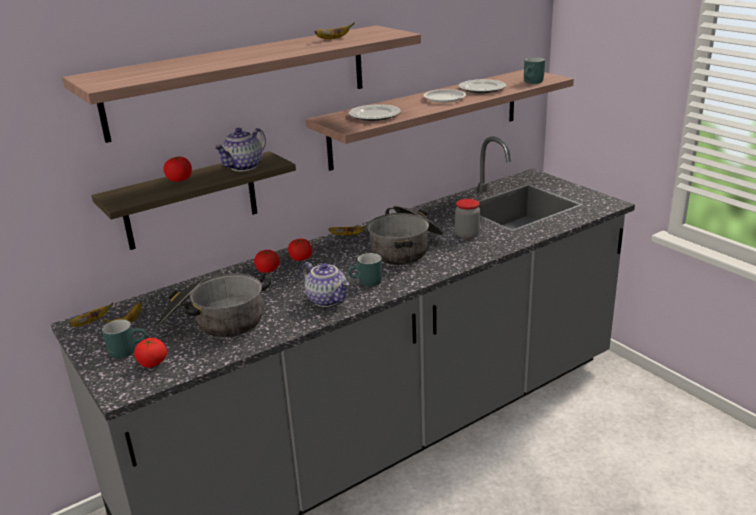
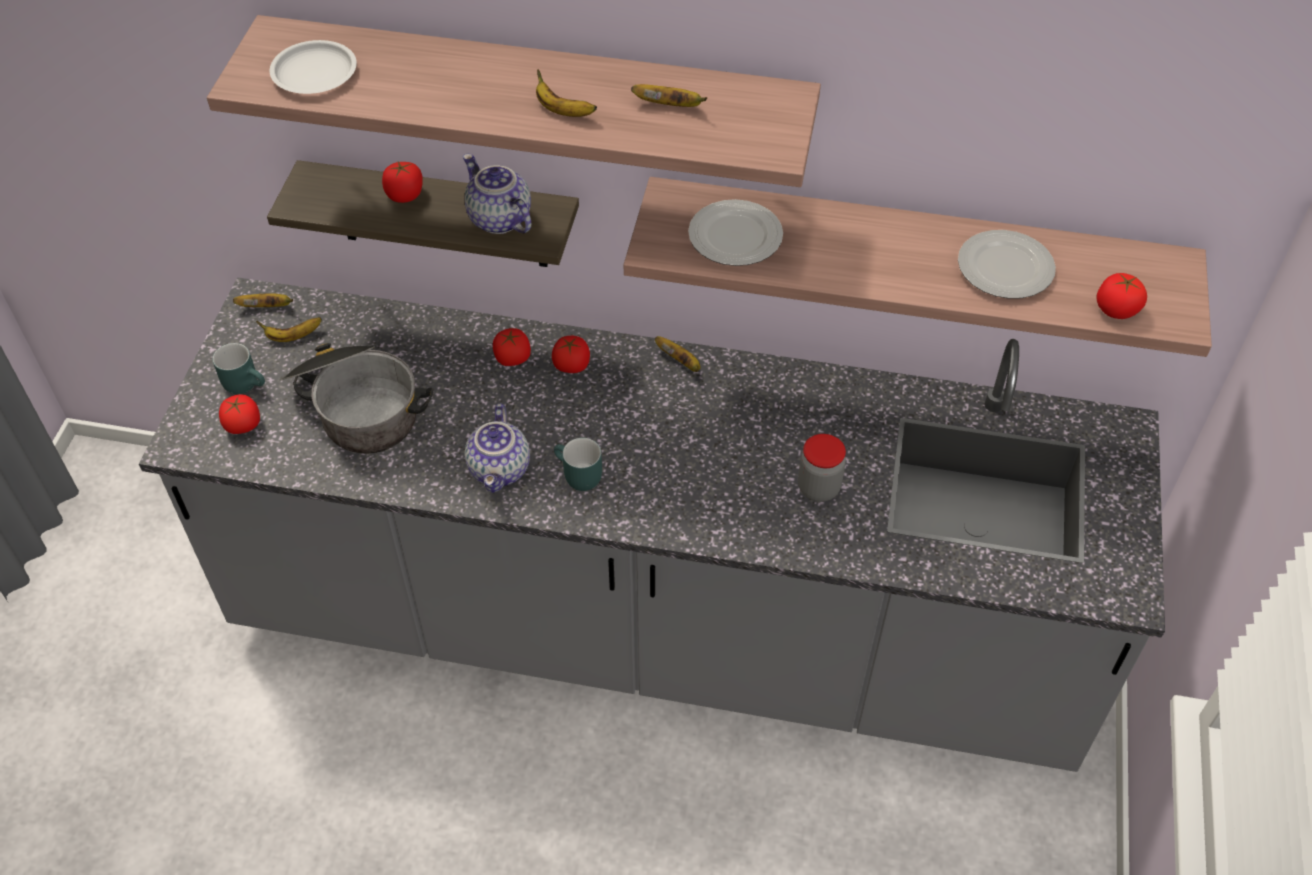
camera: 45 degrees right, 25 degrees up
(244, 167) = (498, 219): teapot -> teapot turned 60 degrees clockwise
(290, 50) = (562, 111): none -> banana
(406, 248) = (707, 450): cooking pot -> none
(445, 98) = (902, 259): white plate -> white plate (315, 73)
(533, 82) = (1116, 309): turquoise mug -> tomato

